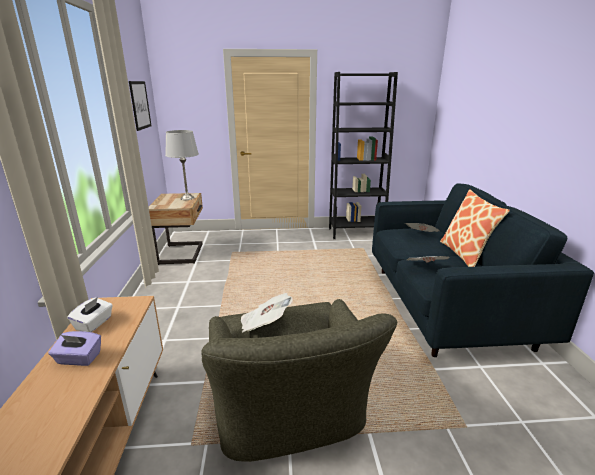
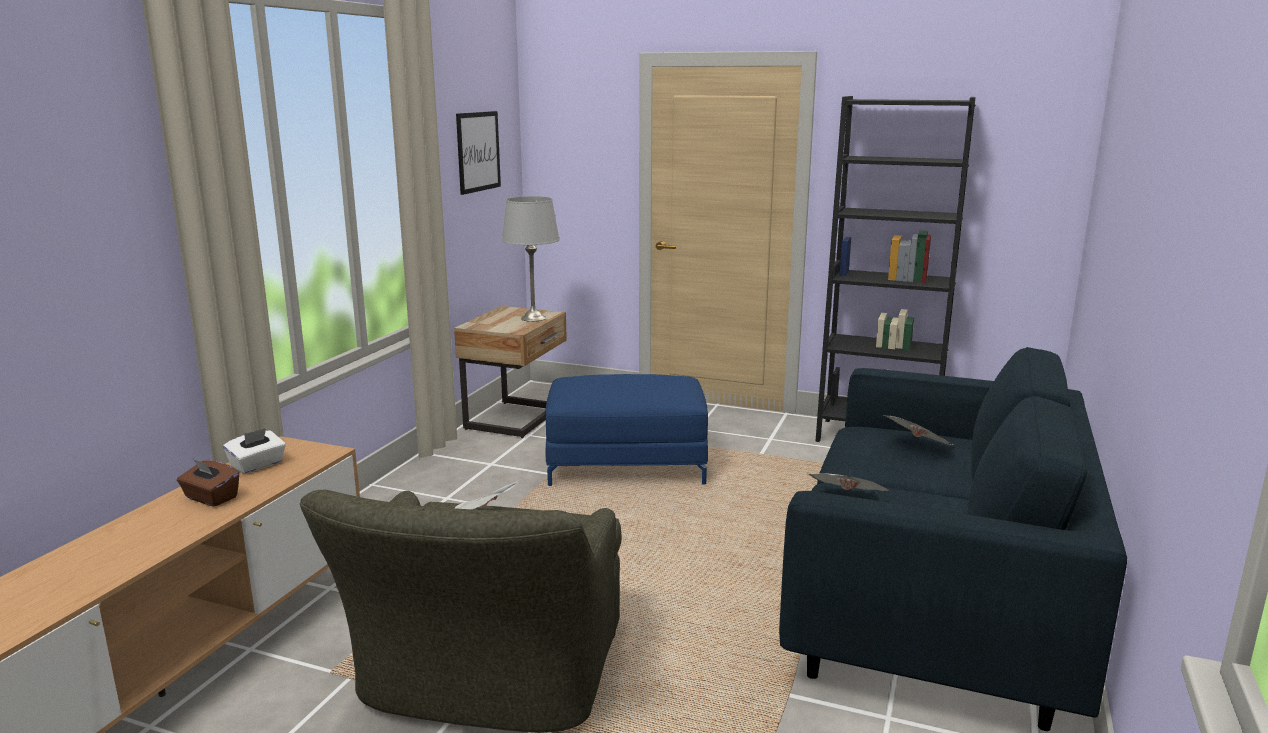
camera: 25 degrees right, 5 degrees down
(79, 359) = (210, 498): purple tissue box -> brown tissue box
(259, 267) = (626, 463): none -> blue ottoman
(465, 254) = (968, 497): pillow -> none

